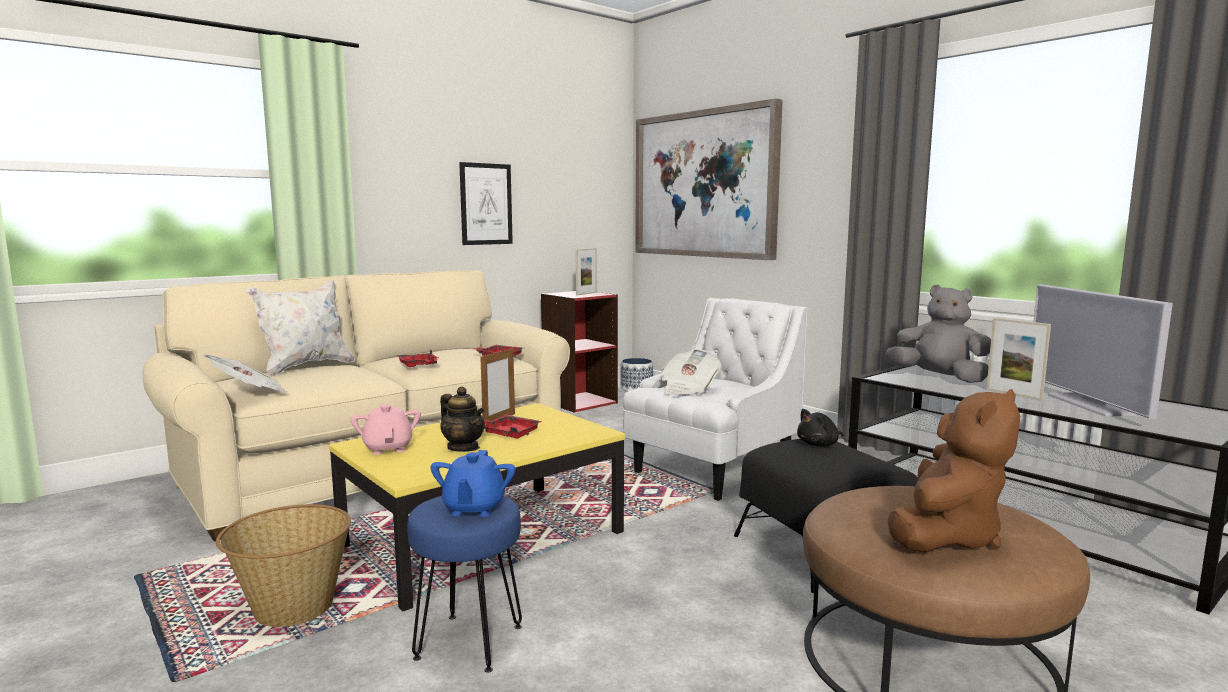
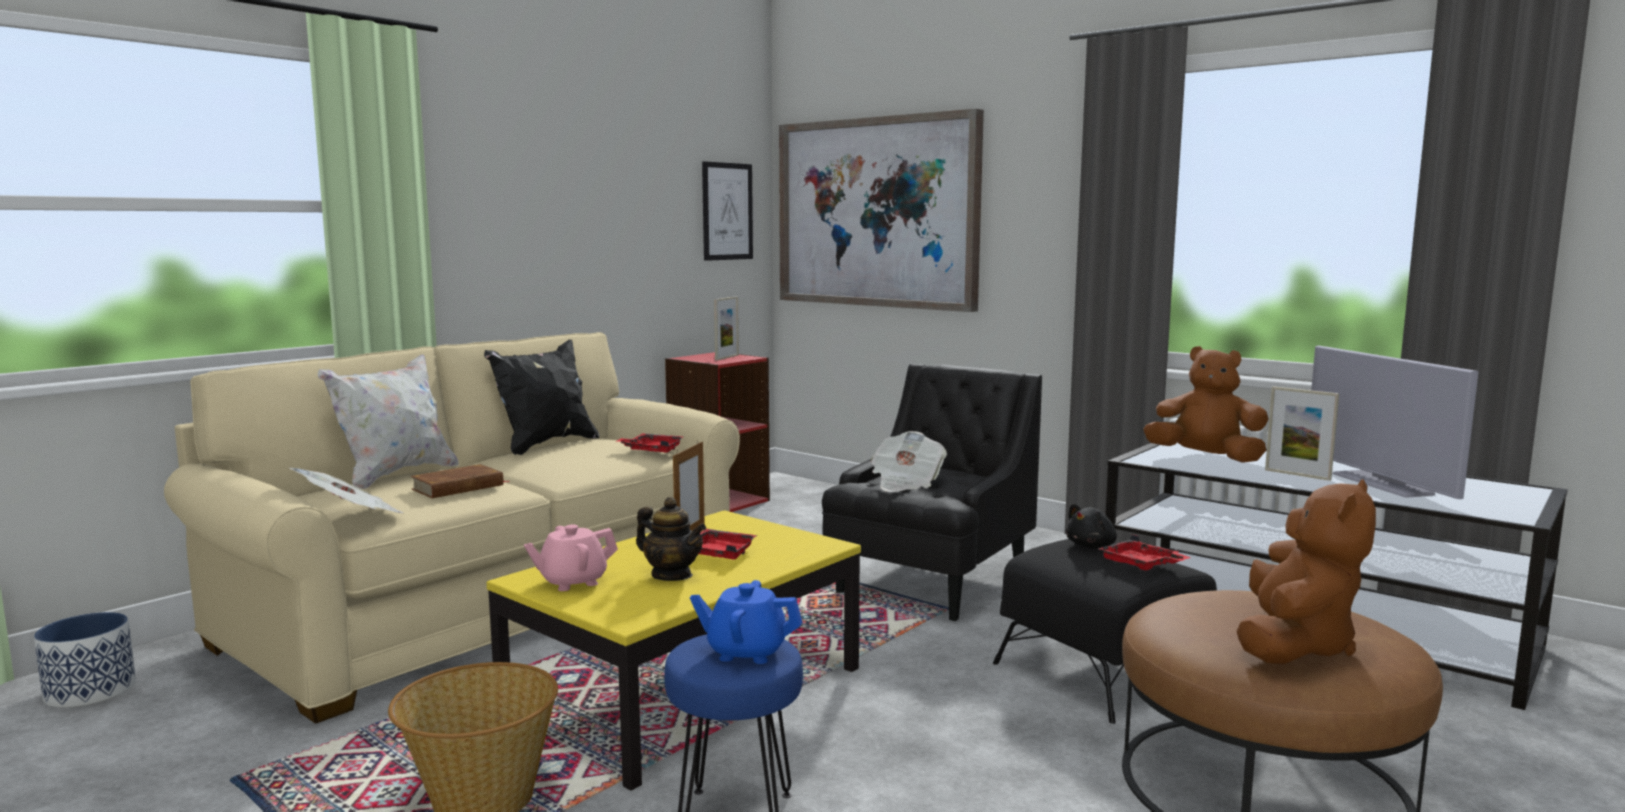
camera: 10 degrees left, 0 degrees up
(340, 376) = (458, 487): none -> brown book
(388, 448) = (572, 582): pink teapot -> pink teapot turned 90 degrees counterclockwise
(418, 366) = (554, 467): red tray -> red tray (1141, 565)
(427, 351) = (546, 445): none -> black pillow
(474, 508) = (746, 652): blue teapot -> blue teapot turned 105 degrees clockwise
(486, 204) = (595, 240): picture -> picture (727, 211)
(636, 388) = (785, 479): planter -> planter (91, 691)
(712, 470) = (931, 583): white armchair -> black armchair
(939, 378) = (1205, 458): grey plush toy -> brown plush toy

